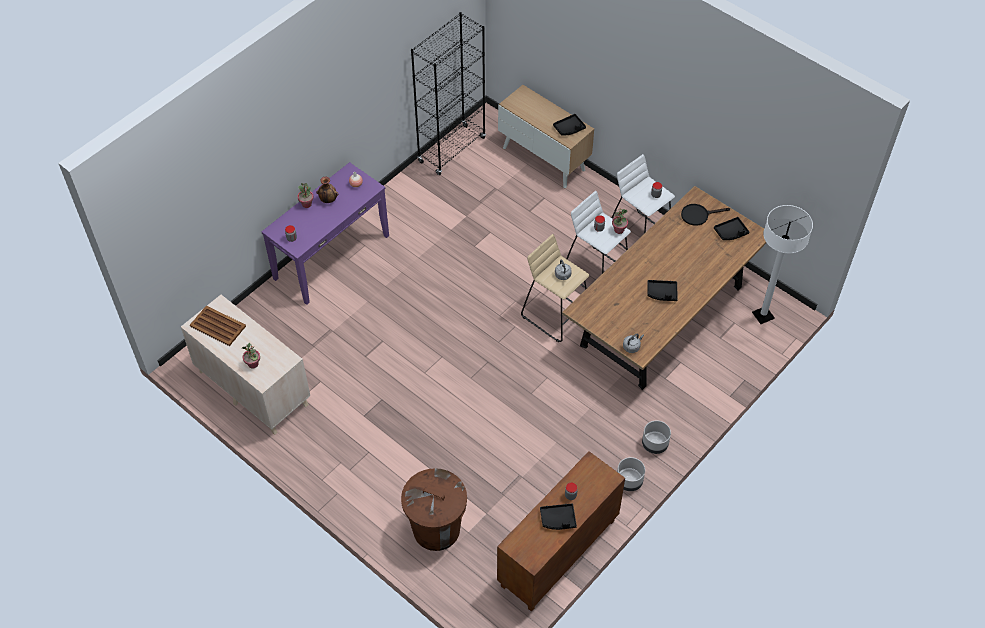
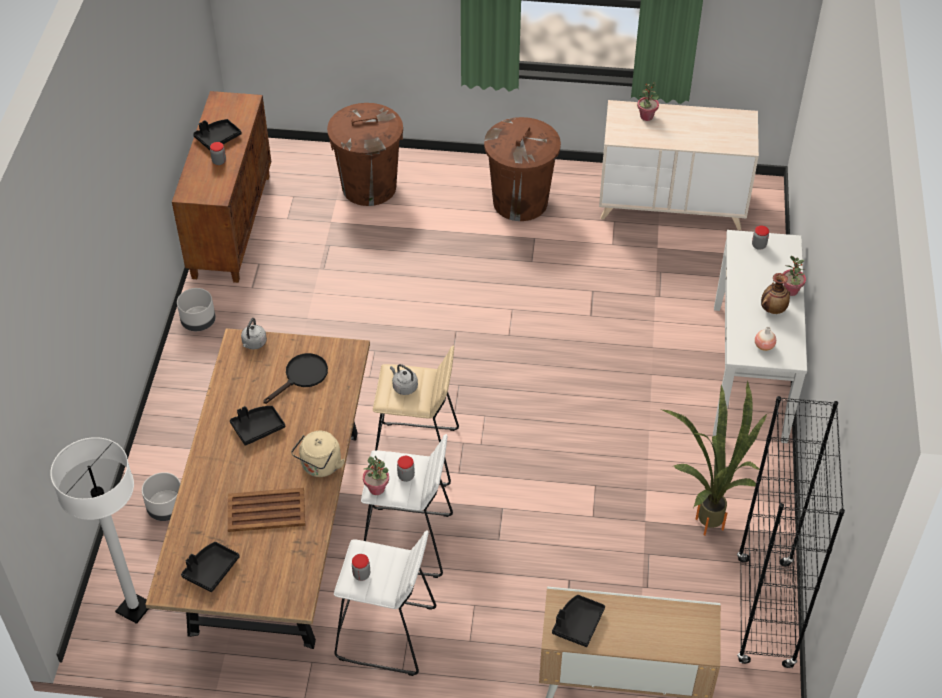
camera: 145 degrees right, 5 degrees down
(217, 326) = (723, 128): brown tray -> brown tray (267, 510)
(331, 256) = (750, 372): purple console table -> white console table
(345, 450) = (520, 202): none -> brown trash can
(433, 201) = (708, 516): none -> potted plant
(641, 254) = (320, 466): none -> beige kettle
(655, 444) = (191, 372): grey planter -> grey planter (166, 508)
(698, 215) = (275, 571): black frying pan -> black frying pan (302, 376)

